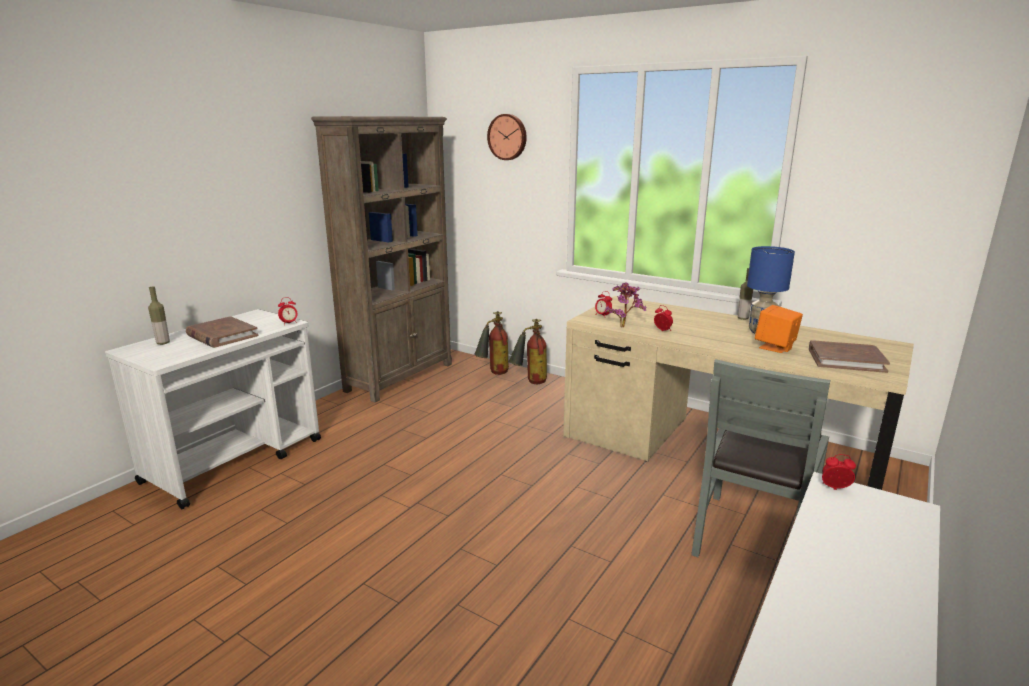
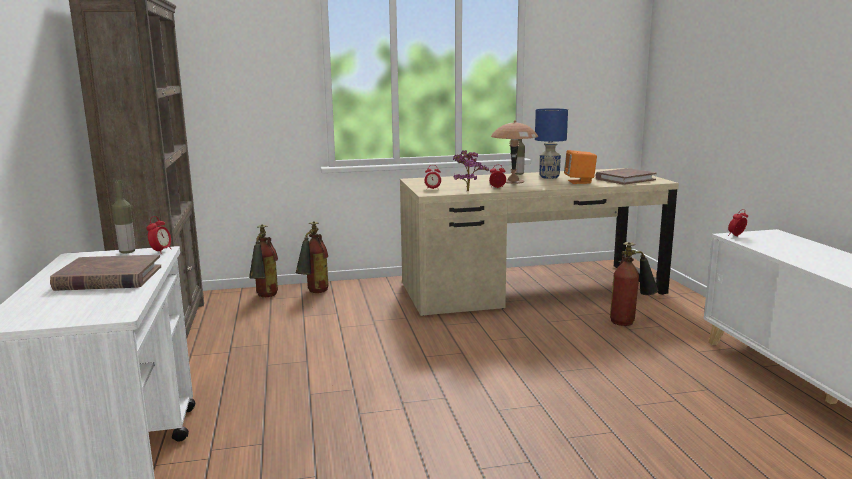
camera: 45 degrees left, 5 degrees down
(163, 343) = (41, 304): bottle -> bottle (127, 252)
(508, 137) = (242, 30): wall clock -> none
(703, 327) = (513, 181): none -> brown table lamp
(751, 537) = (630, 321): grey chair -> fire extinguisher

